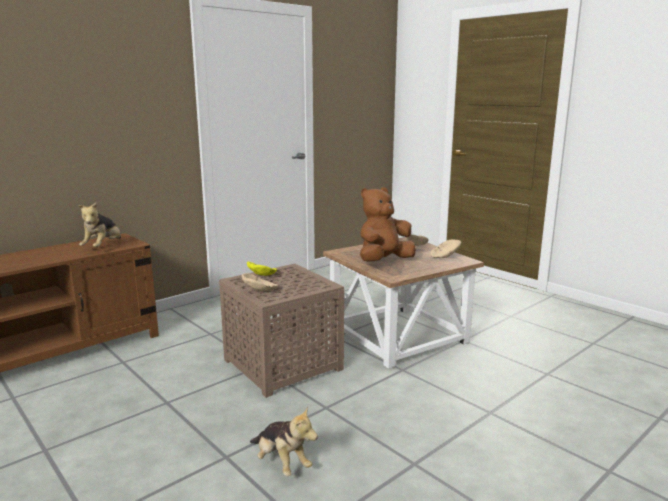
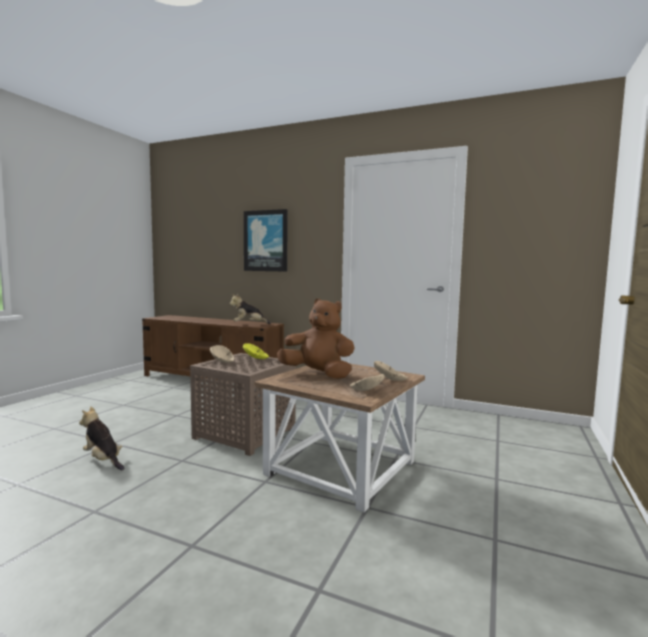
camera: 65 degrees right, 10 degrees down
(74, 108) = (266, 241): none -> picture
(281, 463) = (103, 460): plush toy -> plush toy turned 105 degrees clockwise

